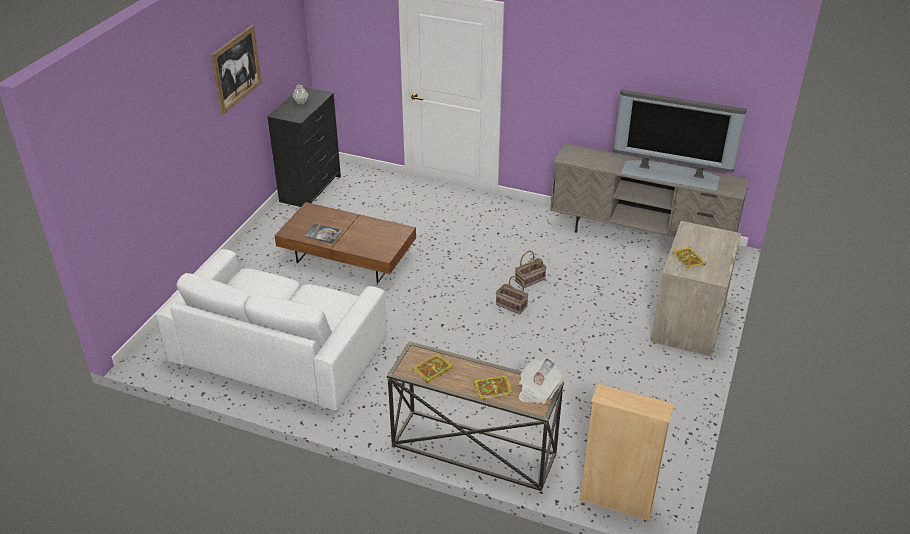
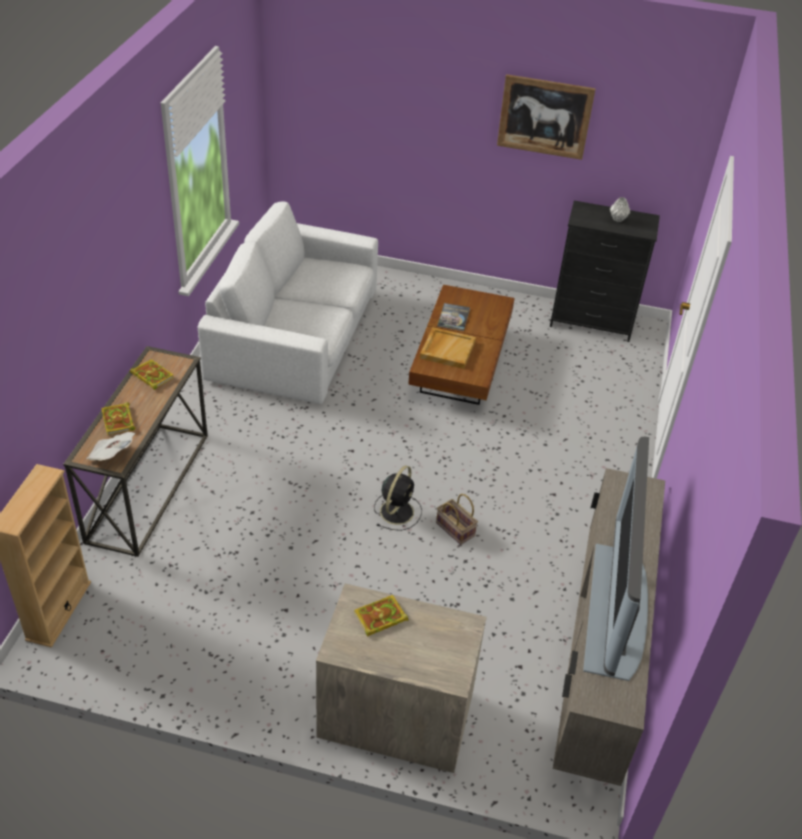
camera: 80 degrees right, 5 degrees up
(365, 241) = (447, 349): none -> beige tray
(510, 305) = (397, 511): basket -> black fan

